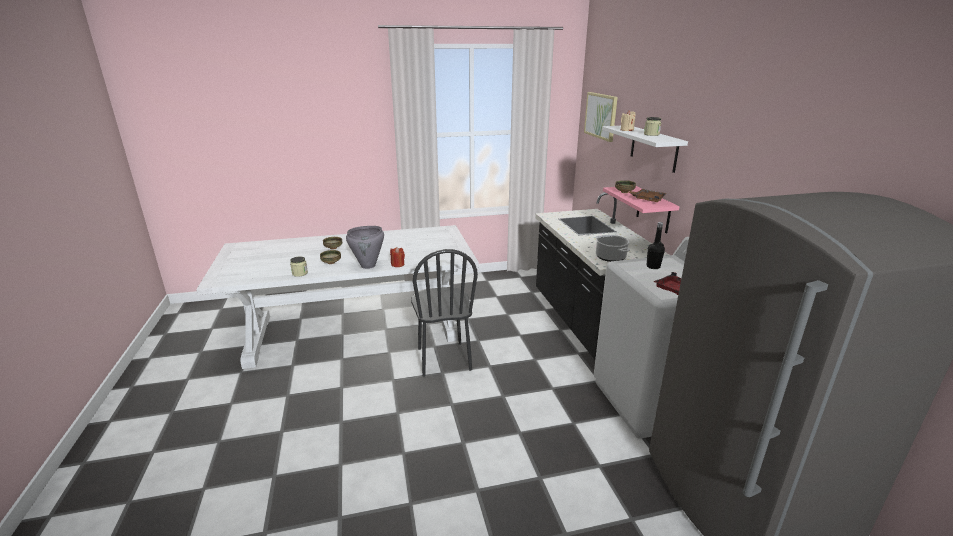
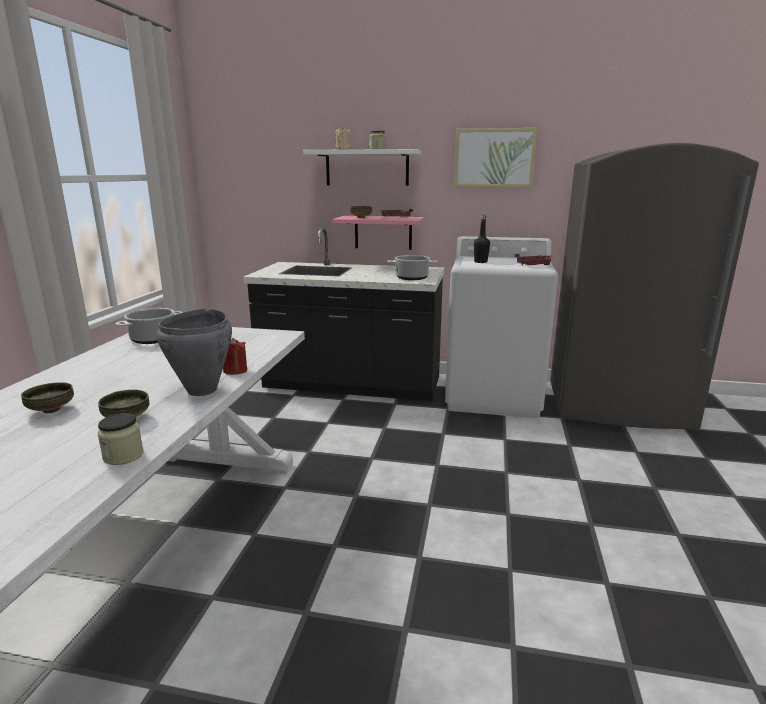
camera: 65 degrees left, 5 degrees down
(428, 234) = (153, 339): none -> cooking pot
(443, 359) = (324, 487): black chair -> none
(601, 116) = (248, 149): picture -> picture (494, 158)

